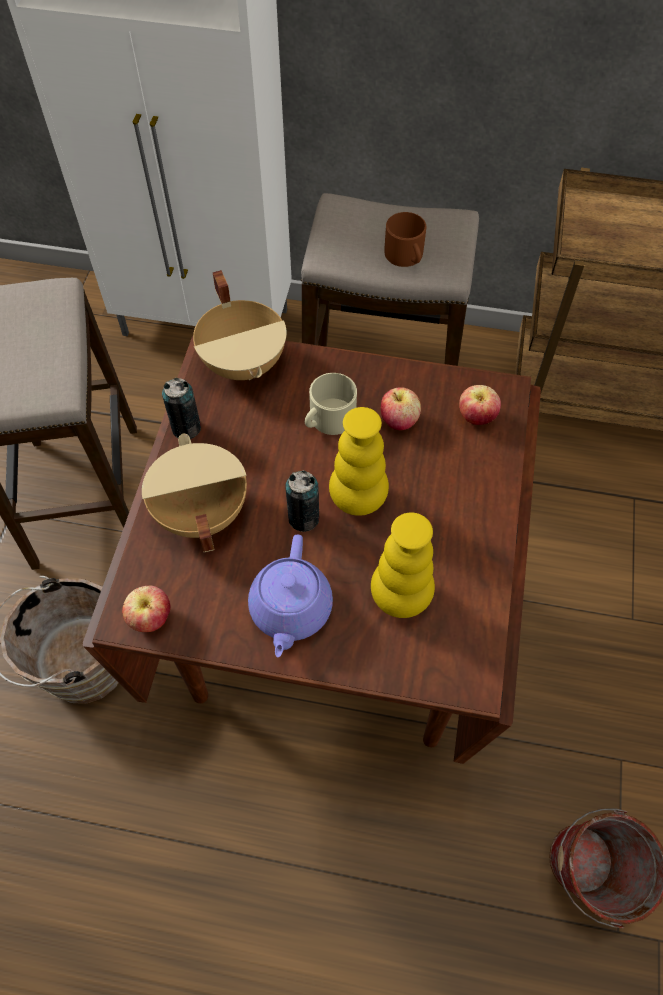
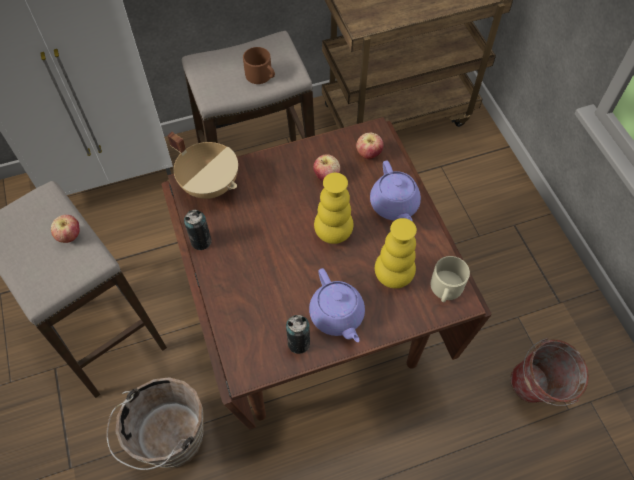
camera: 30 degrees left, 0 degrees up
(151, 618) = (258, 364): apple -> apple (70, 236)
(199, 513) = (245, 288): beige cooking pot -> none
(303, 518) = (309, 259): can -> can (298, 343)
(328, 419) = (285, 195): beige mug -> beige mug (445, 289)
(466, 503) = (394, 205): none -> purple teapot

